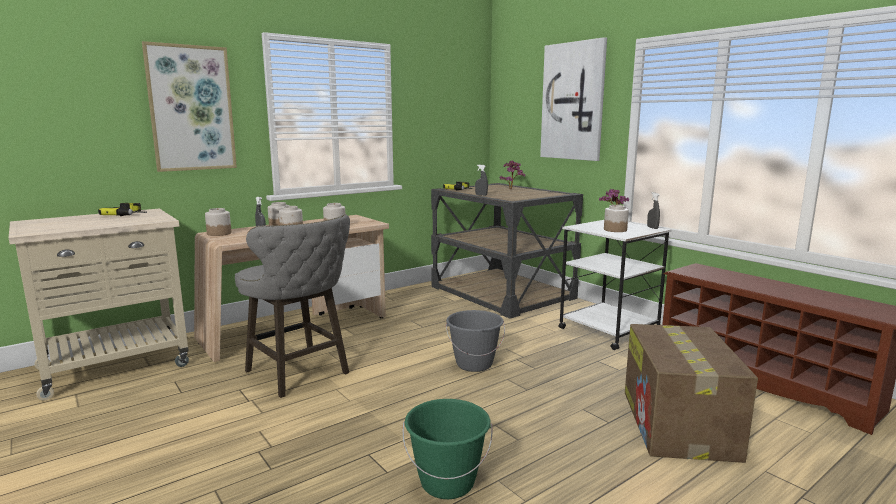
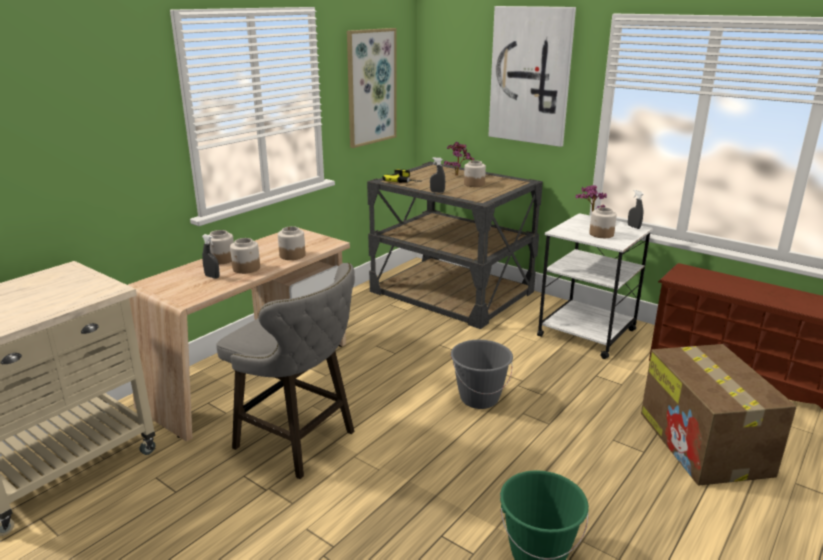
camera: 15 degrees left, 10 degrees up
(132, 214) = (54, 279): power drill -> none
(191, 108) = (96, 124): picture -> picture (371, 87)
(219, 233) = (159, 284): jar -> jar (474, 184)

